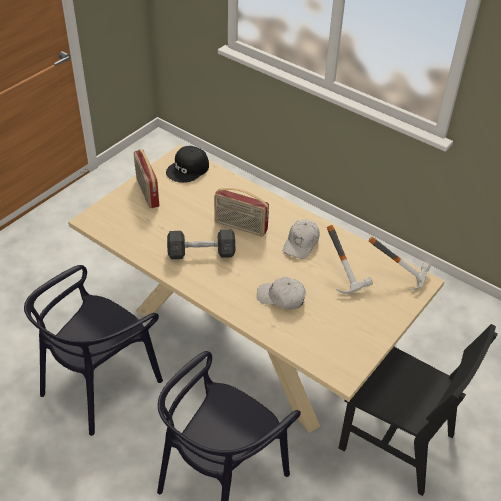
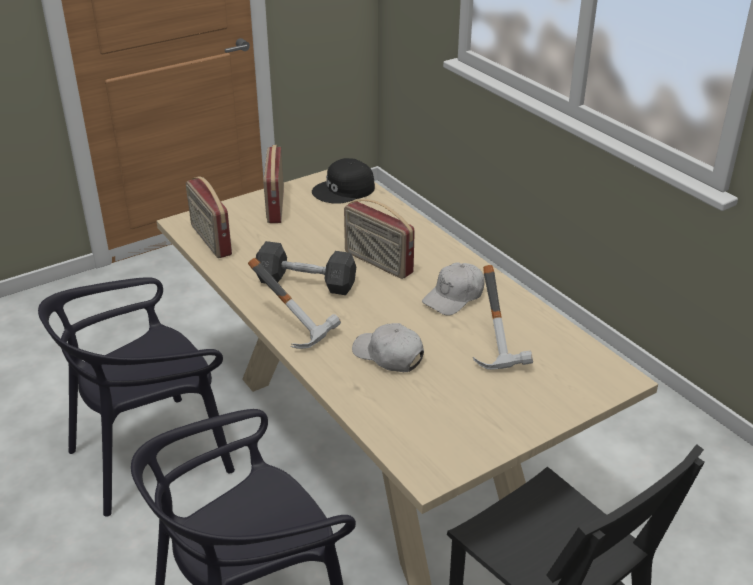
camera: 20 degrees right, 10 degrees down
(117, 231) = (210, 240): none -> radio
(399, 272) = (587, 359): hammer -> hammer (298, 325)

